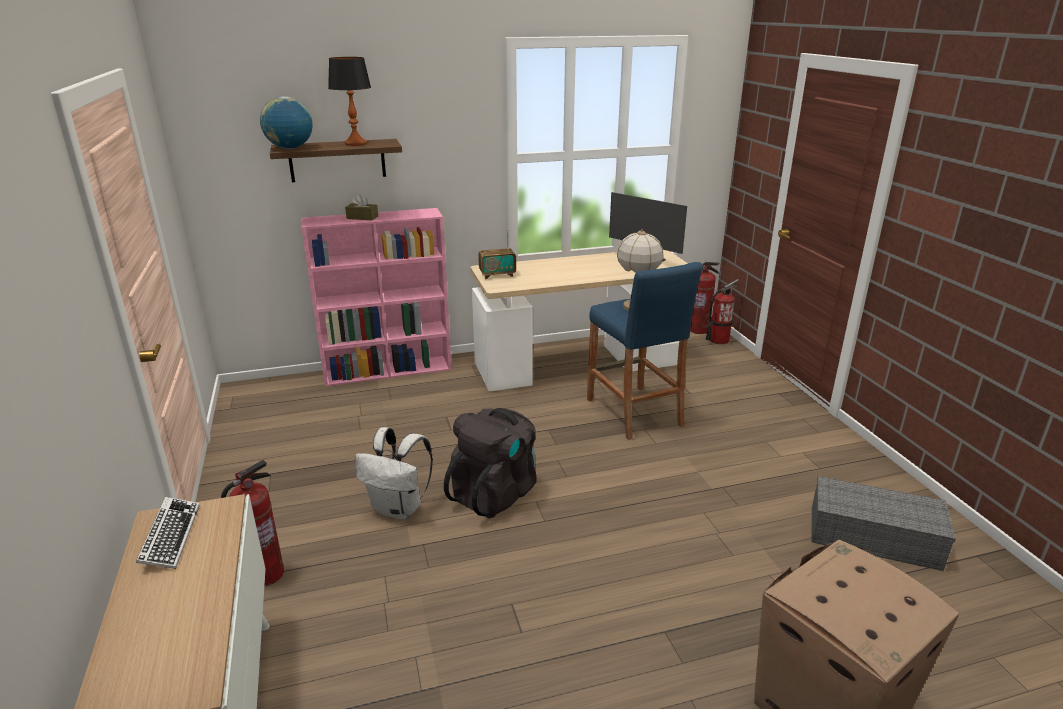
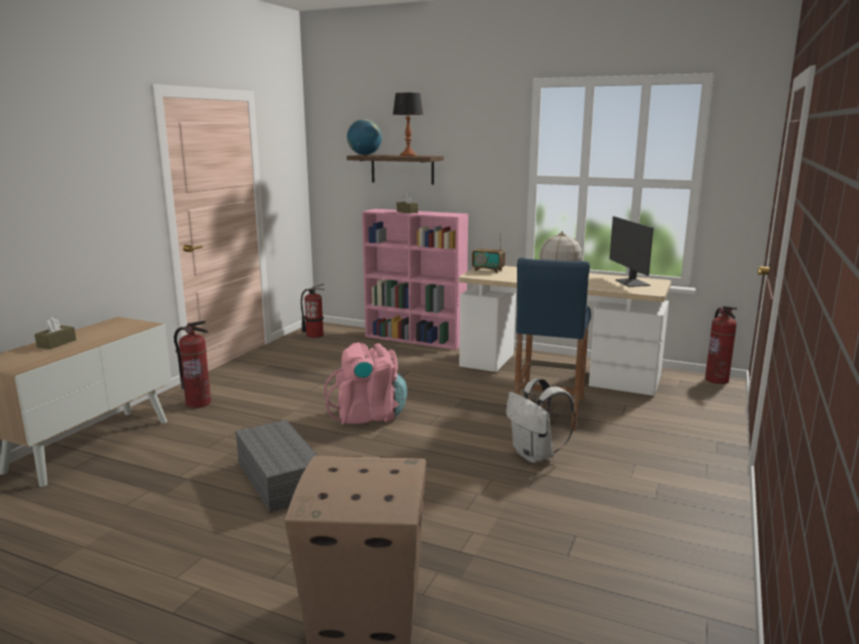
camera: 40 degrees right, 10 degrees down
(152, 610) = (56, 343): none -> brown tissue box
(170, 537) = (109, 327): keyboard -> none
(399, 508) = (304, 402): white backpack -> white backpack (535, 455)
(495, 493) = (368, 415): black backpack -> pink backpack
(718, 340) = (724, 391): fire extinguisher -> fire extinguisher (314, 335)
(871, 537) = (613, 555): grey storage box -> grey storage box (278, 478)

